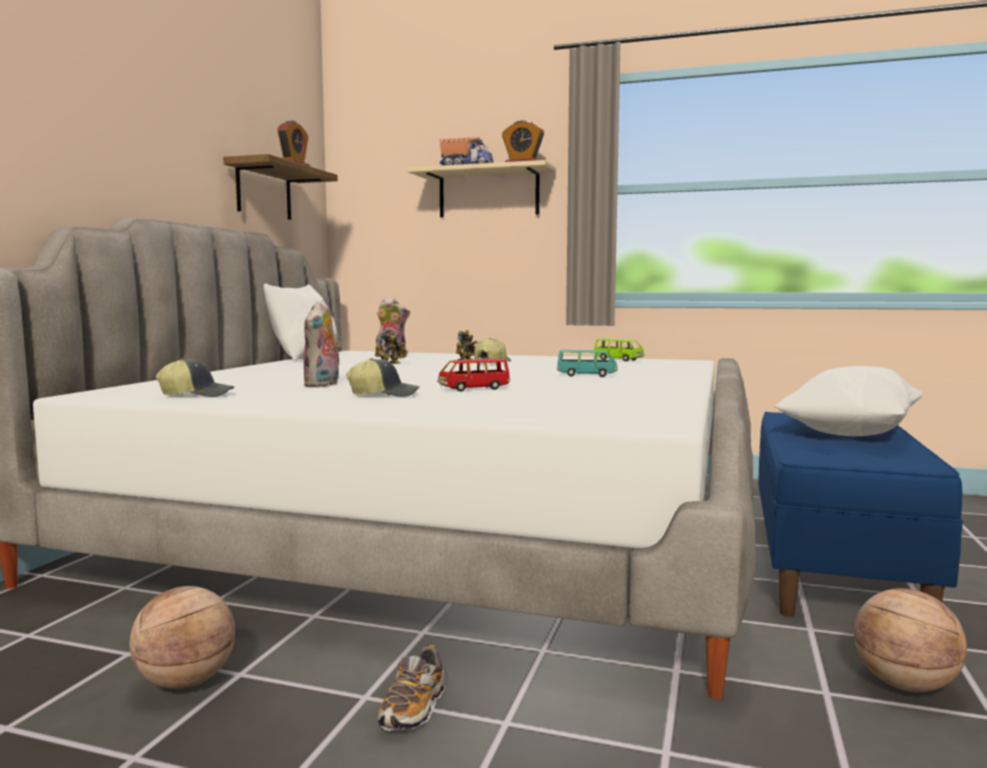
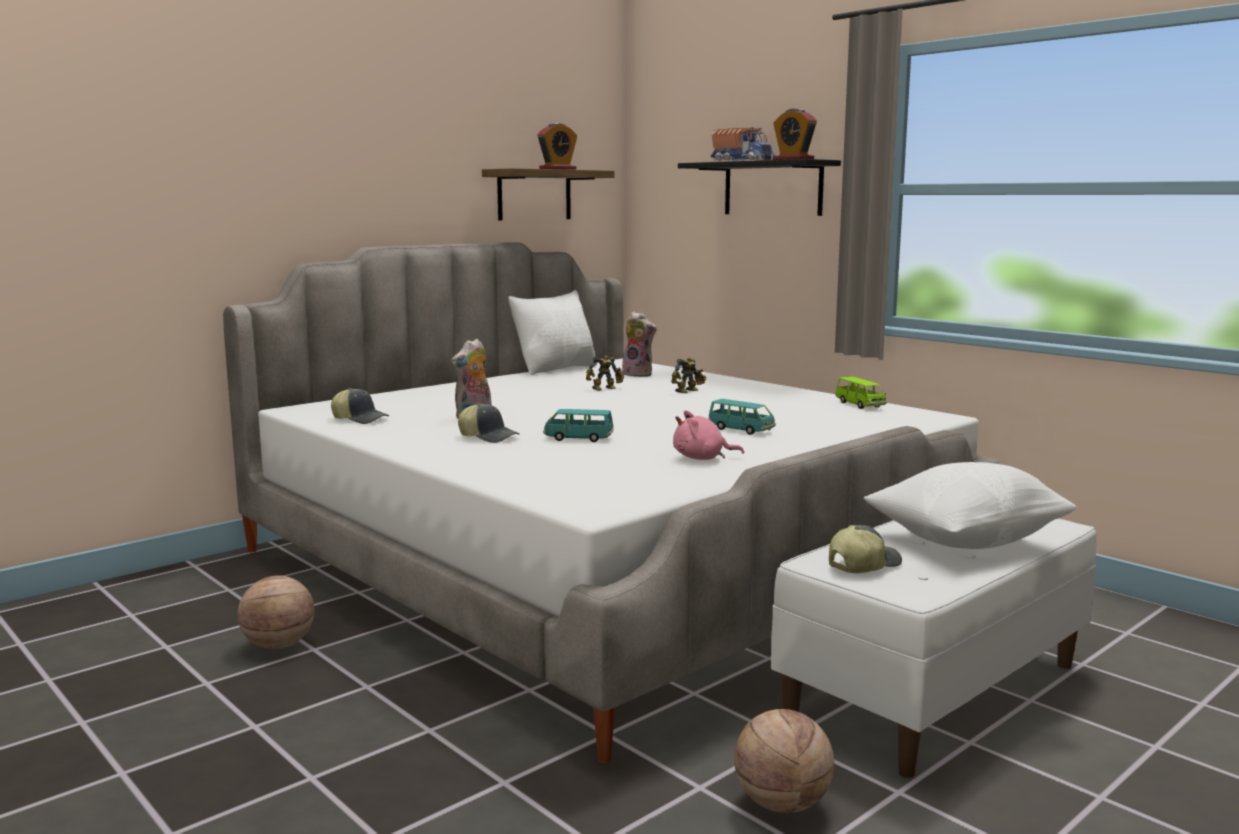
camera: 30 degrees right, 5 degrees up
(414, 709) = (385, 703): shoe -> none
(473, 389) = (578, 438): red toy car -> turquoise toy car
(488, 193) = (772, 188): beige shelf -> black shelf
(491, 363) = (705, 396): cap -> cap (862, 565)
(620, 390) = (702, 458): none -> pink plush toy
(832, 566) = (934, 690): blue bench -> white bench

